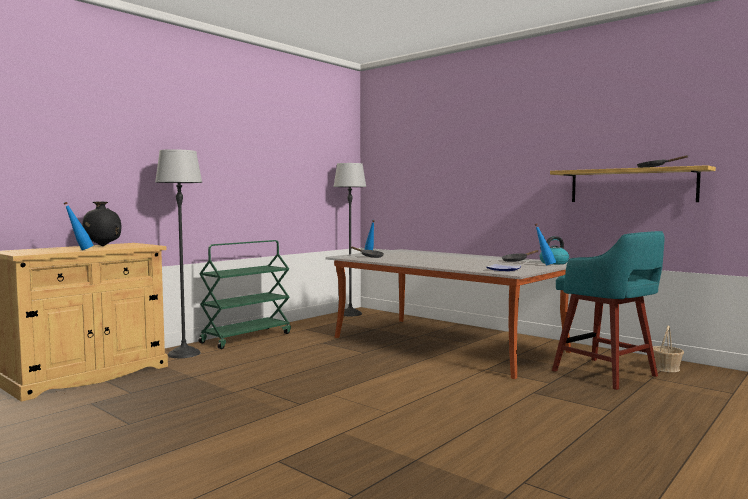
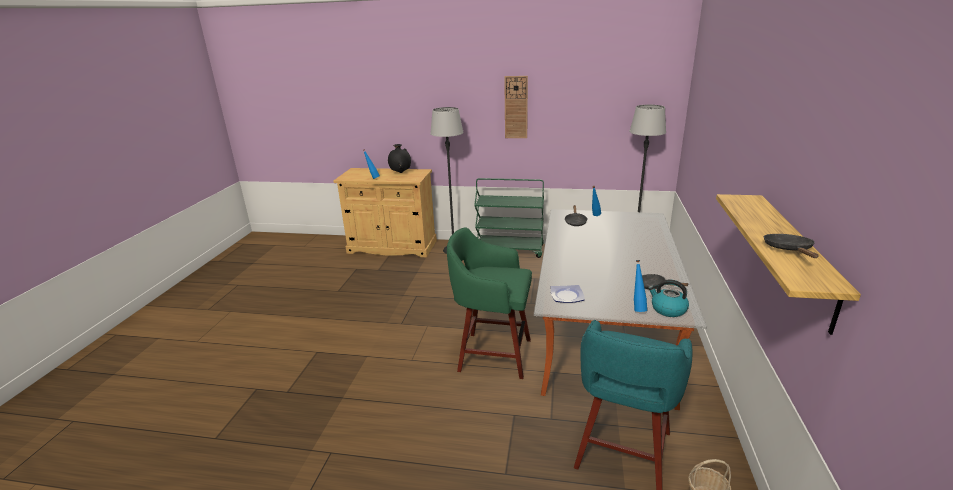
camera: 60 degrees right, 20 degrees up
(233, 161) = (516, 107): none -> wall clock
(429, 381) = (492, 354): none -> green stool

